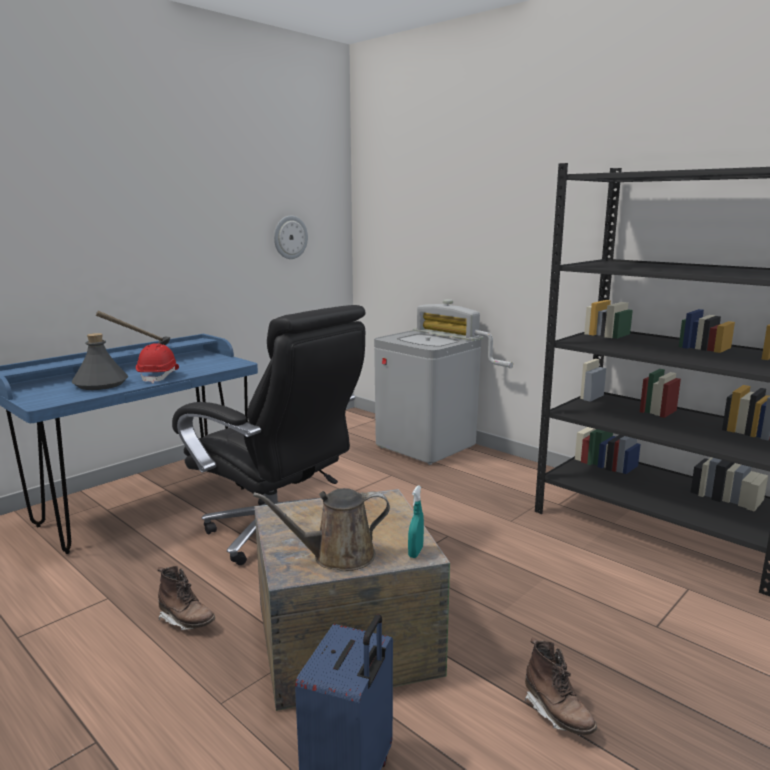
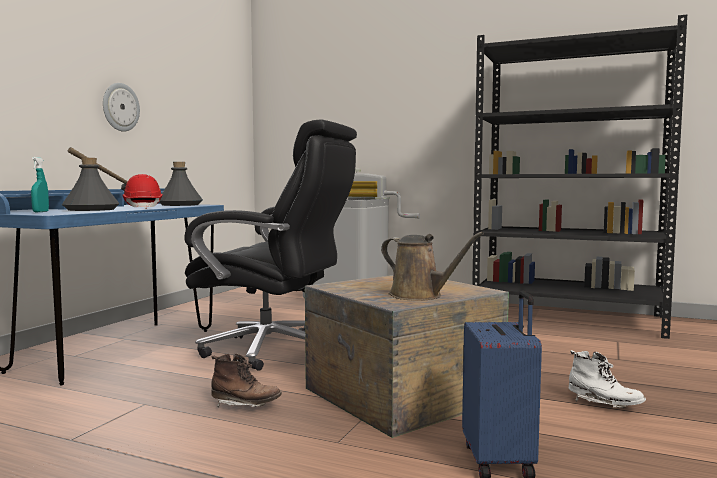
camera: 20 degrees left, 10 degrees down
(212, 363) = (180, 205): none -> grey bottle
(290, 237) = (209, 117): wall clock -> wall clock (120, 107)
(337, 556) = (420, 296): brown watering can -> brown watering can turned 105 degrees counterclockwise
(415, 552) = (476, 290): turquoise spray bottle -> turquoise spray bottle (40, 212)
(557, 714) = (604, 404): brown boot -> white boot

